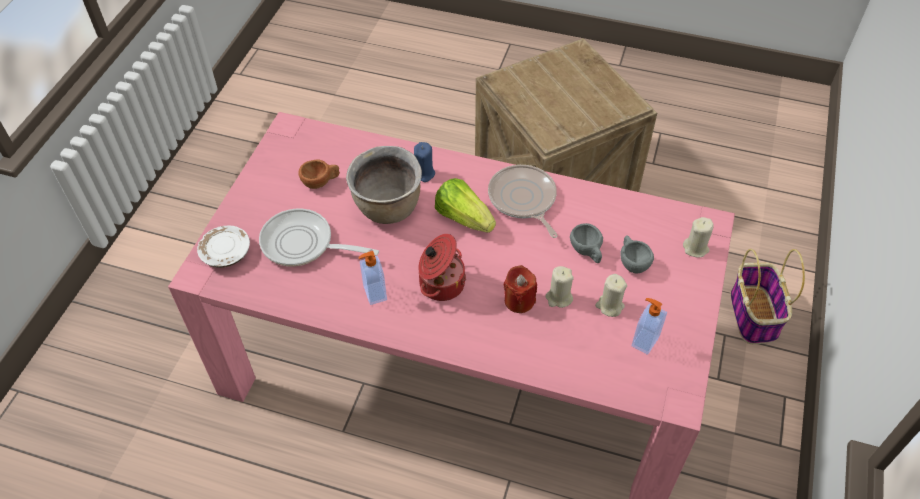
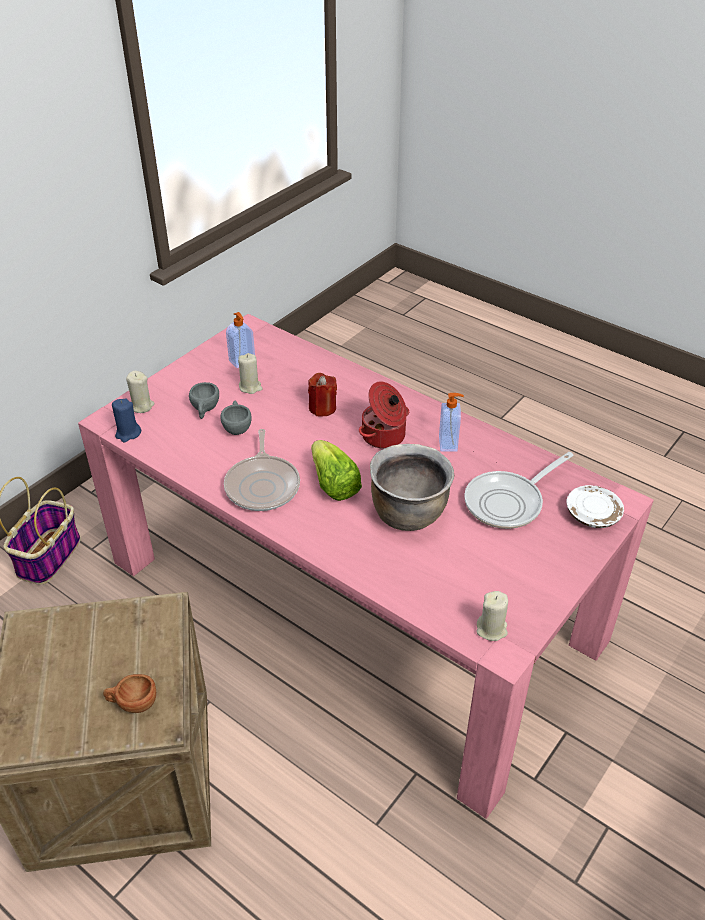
camera: 160 degrees left, 10 degrees down
(303, 244) = (508, 502): frying pan -> frying pan turned 105 degrees clockwise
(321, 182) = (475, 563): brown cup -> brown cup (132, 704)
(423, 173) = (353, 541): blue candle -> blue candle (128, 433)
(558, 298) = (287, 402): beige candle -> beige candle (491, 629)

